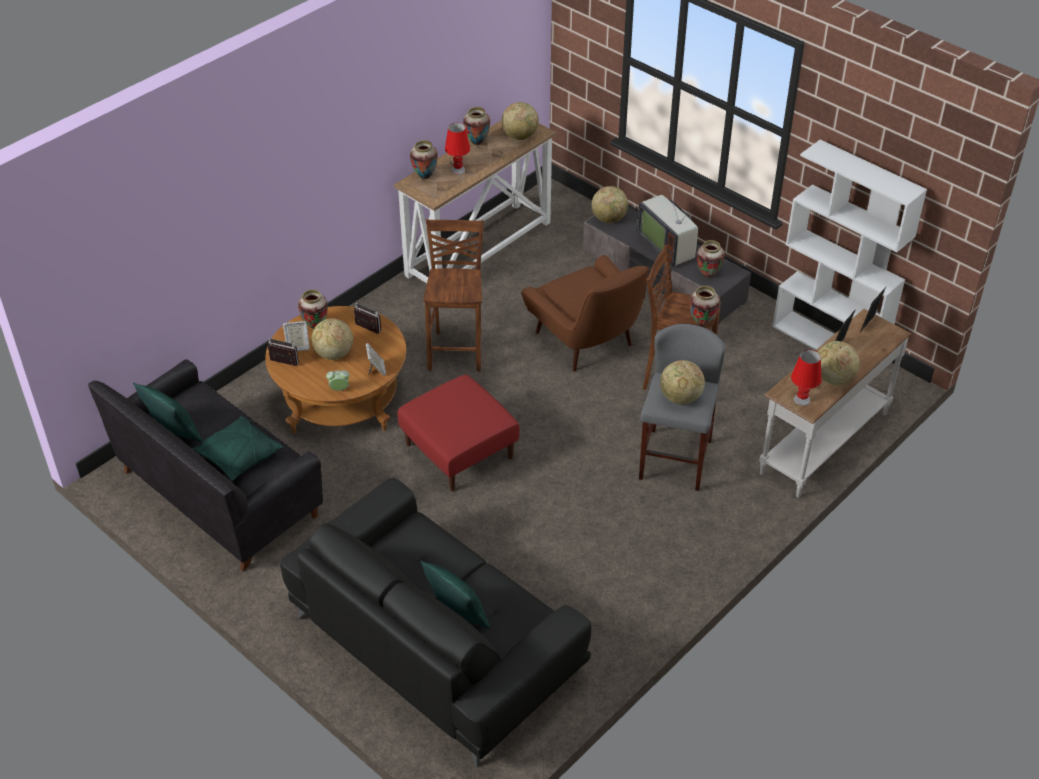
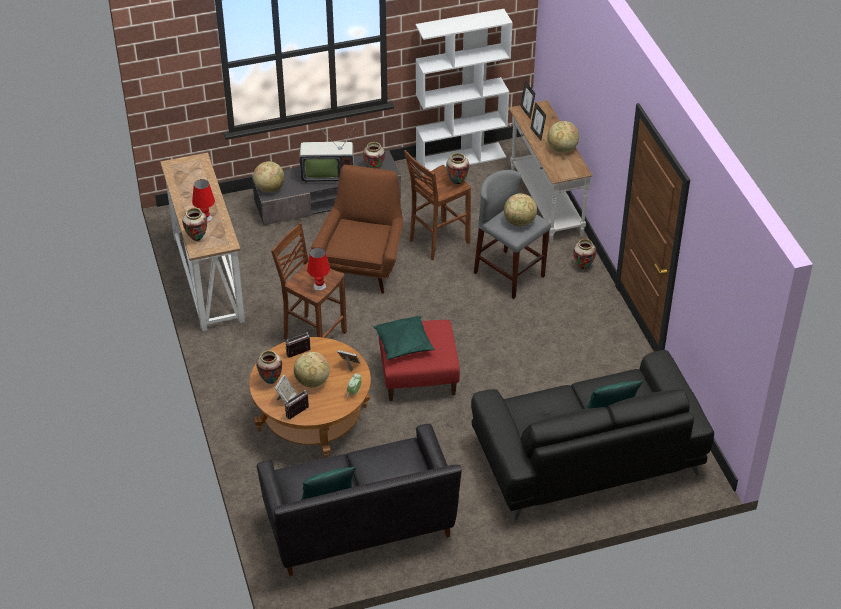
camera: 60 degrees left, 0 degrees up
(239, 457) = (386, 470): green pillow -> green pillow (404, 344)
(477, 143) = (181, 196): vase -> vase (583, 267)
(520, 136) = (195, 171): globe -> none
(587, 342) = (363, 266): brown armchair -> brown armchair turned 75 degrees counterclockwise
(802, 400) = (570, 170): red table lamp -> red table lamp (319, 286)

